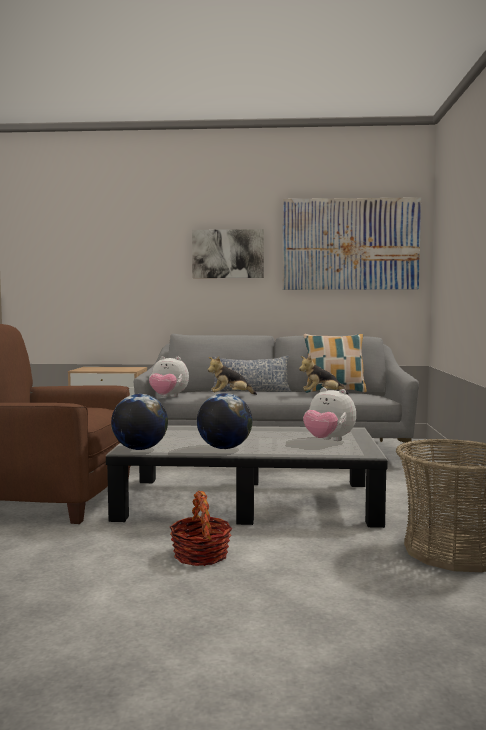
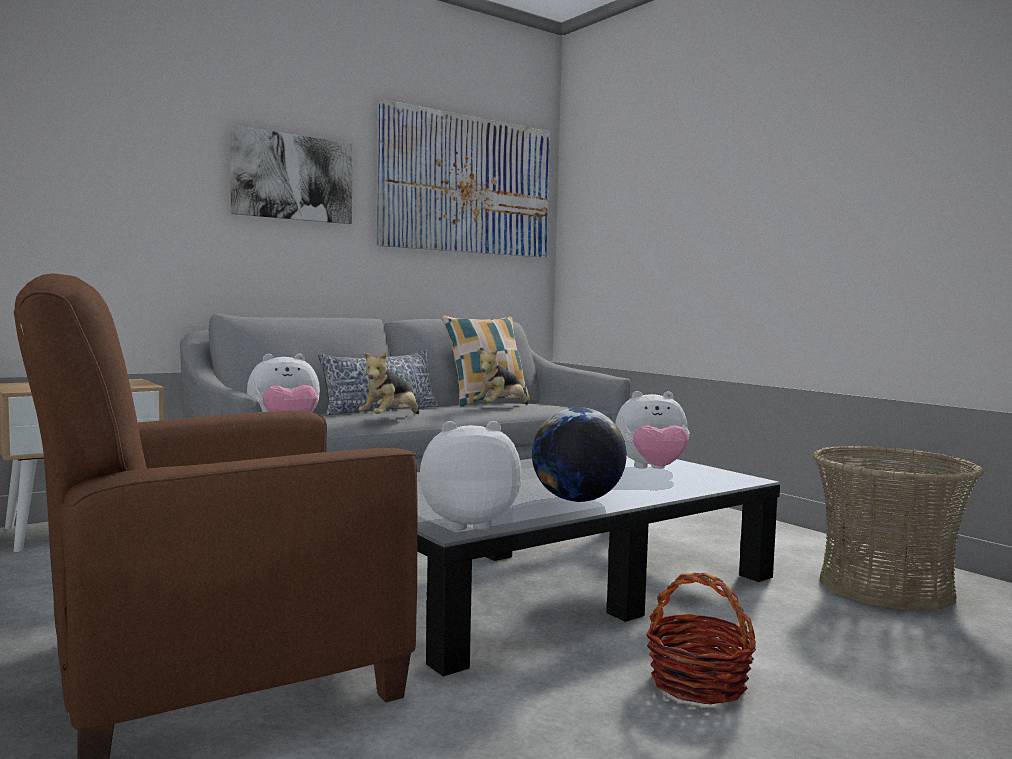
camera: 40 degrees left, 0 degrees up
(140, 449) = (467, 524): globe -> plush toy

